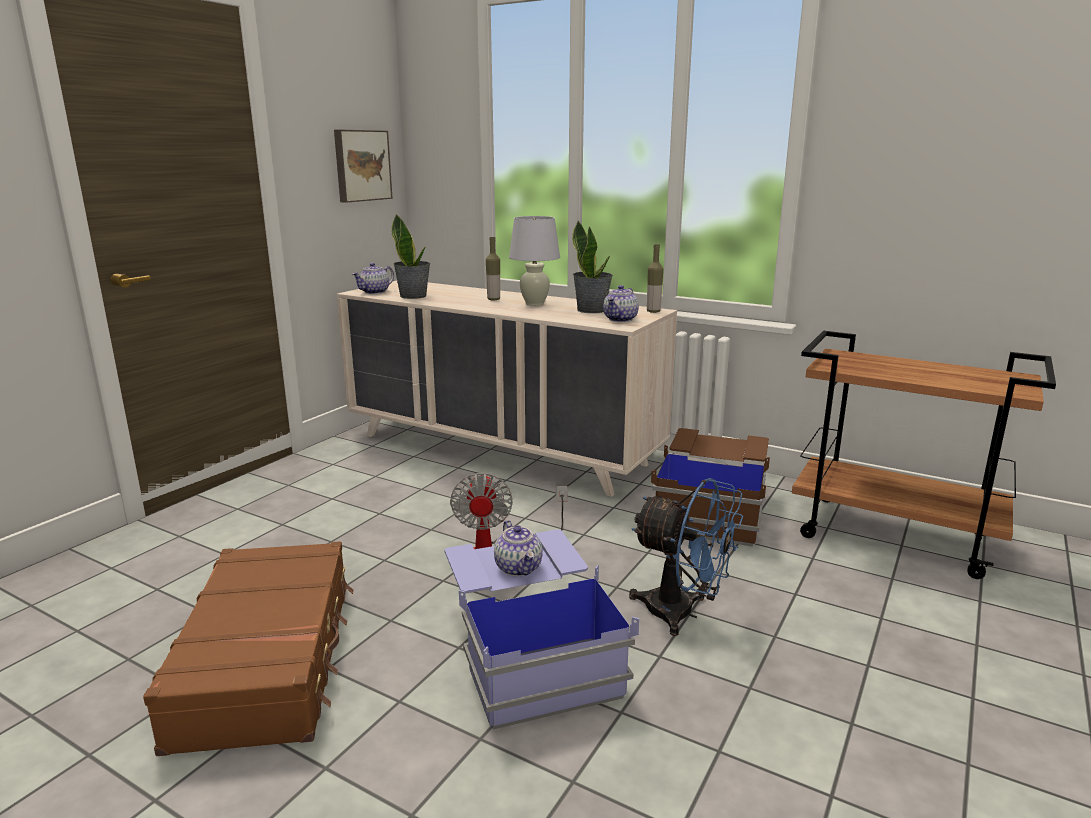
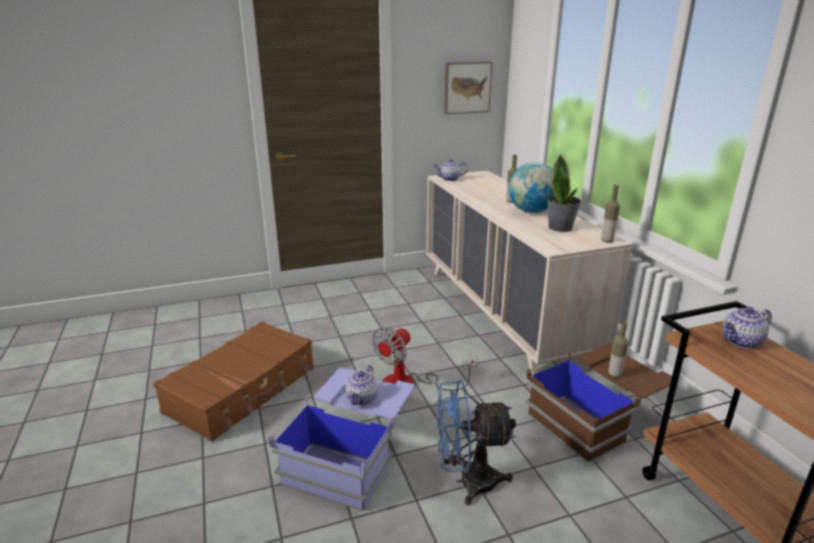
camera: 40 degrees right, 5 degrees up
(413, 296) = (466, 187): potted plant -> none
(535, 303) = (531, 211): white table lamp -> globe
(620, 319) = (564, 242): teapot -> teapot (741, 342)
(682, 613) = (467, 481): blue fan -> blue fan turned 105 degrees clockwise
(716, 452) = (614, 374): none -> bottle

